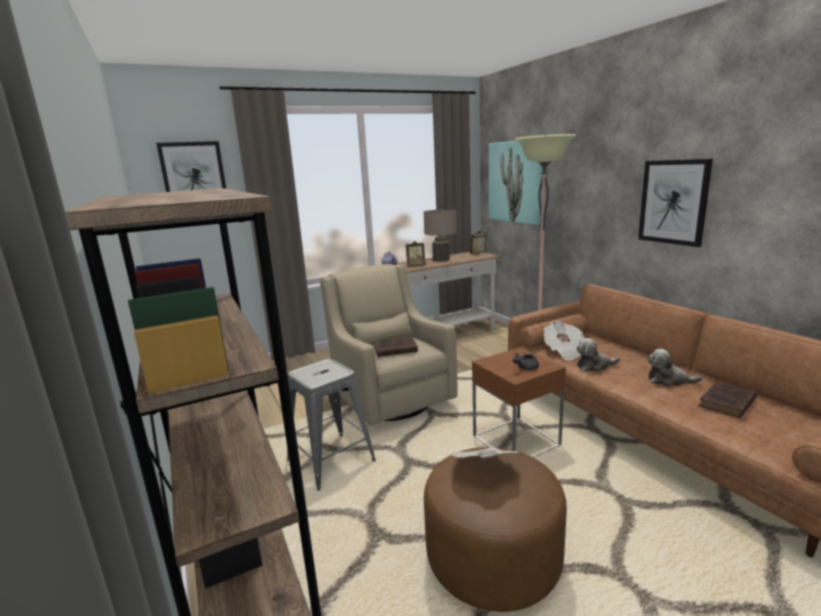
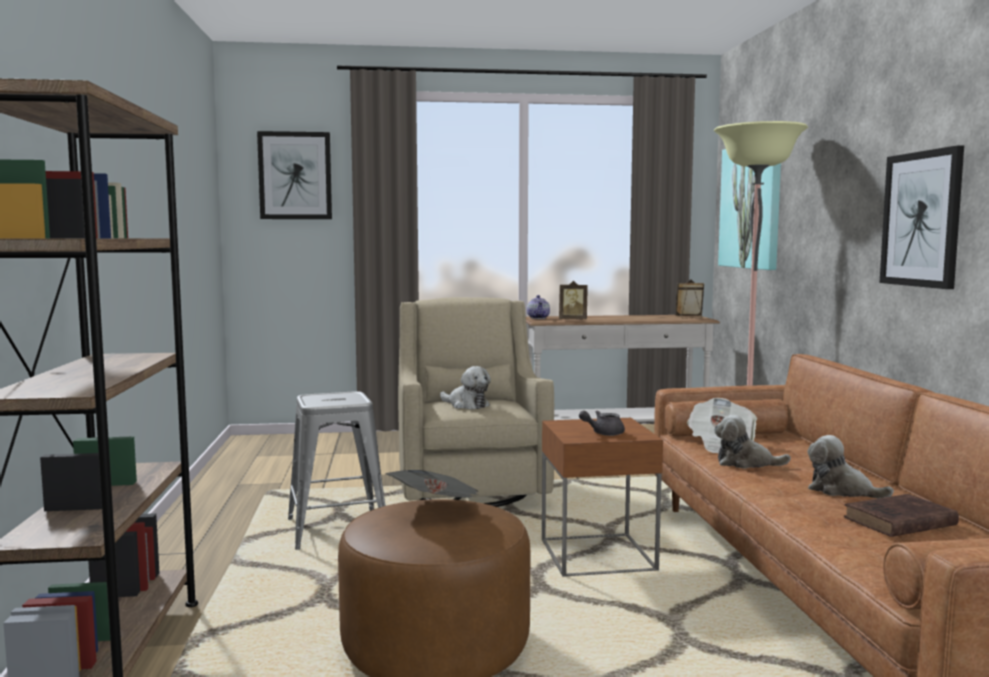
camera: 20 degrees right, 10 degrees down
(394, 349) = (466, 405): brown book -> plush toy
(441, 259) = (623, 317): beige table lamp -> none

